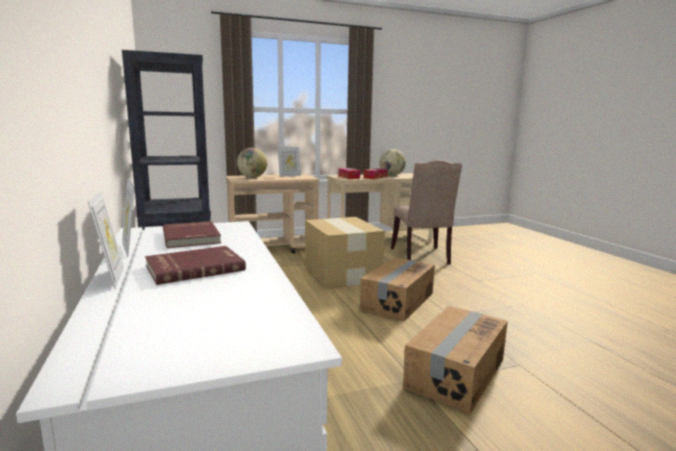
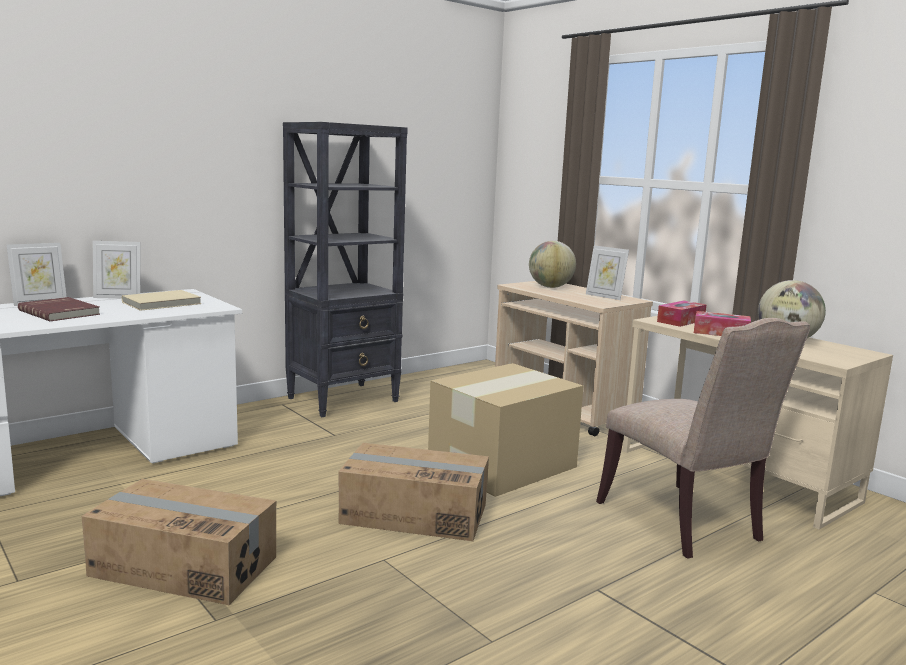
camera: 70 degrees right, 0 degrees up
(131, 249) = (118, 297): picture frame -> picture frame turned 135 degrees counterclockwise
(192, 237) = (162, 303): red book -> beige book
(422, 257) = (685, 523): beige chair -> beige chair turned 90 degrees counterclockwise

